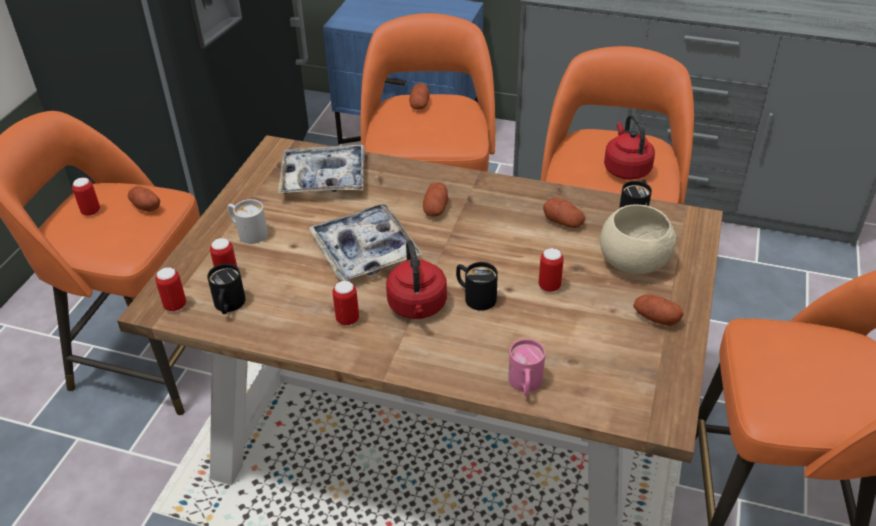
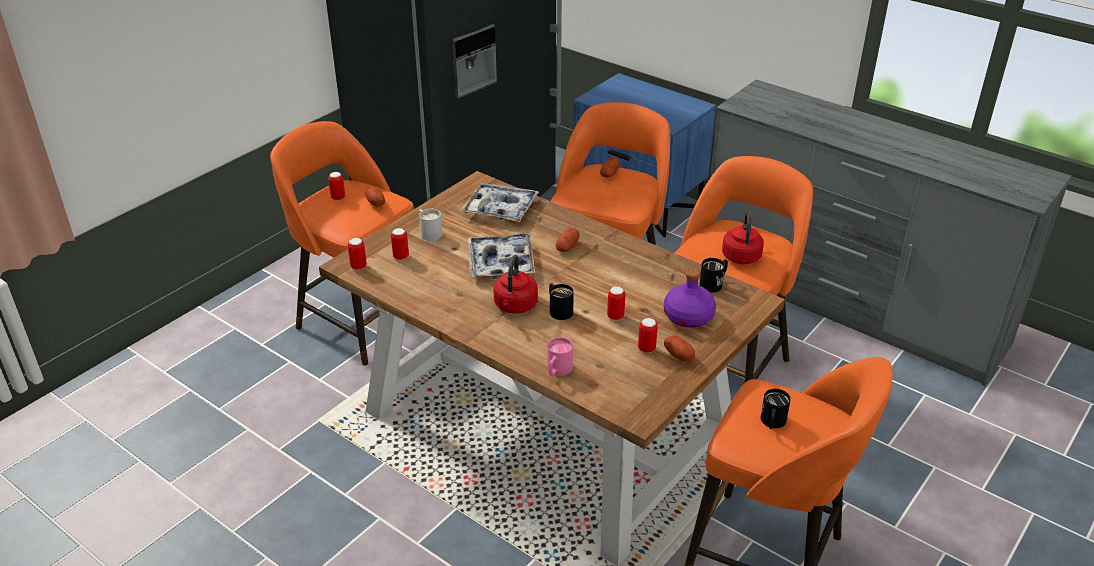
camera: 20 degrees right, 5 degrees down
(228, 306) = (391, 275): black mug -> black mug (772, 423)
(347, 319) = (464, 302): can -> can (646, 349)
(563, 222) = (655, 277): potato -> none
(634, 263) = (688, 317): beige bowl -> purple bottle

